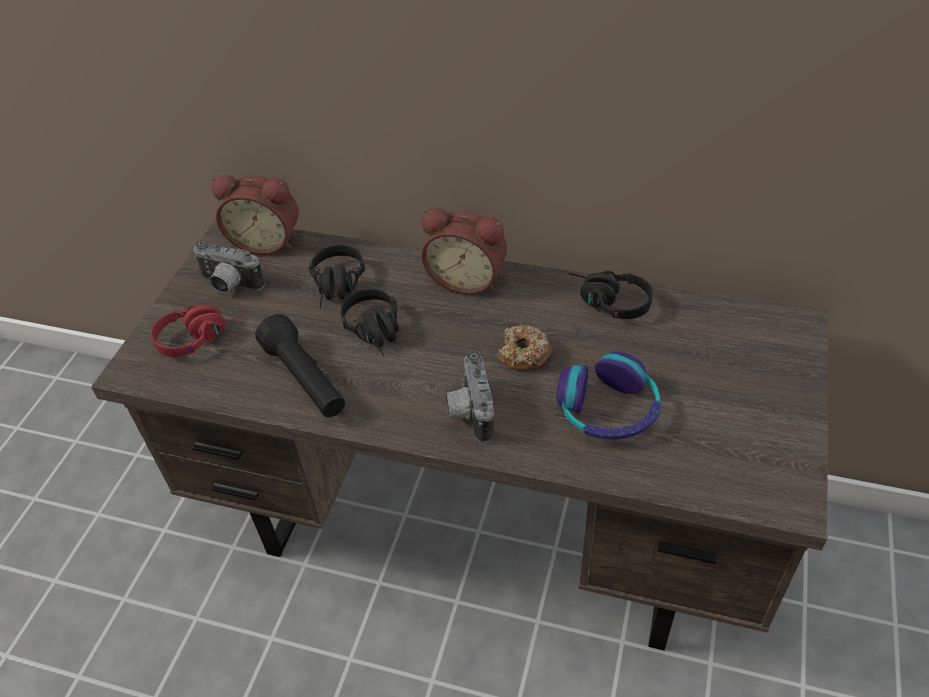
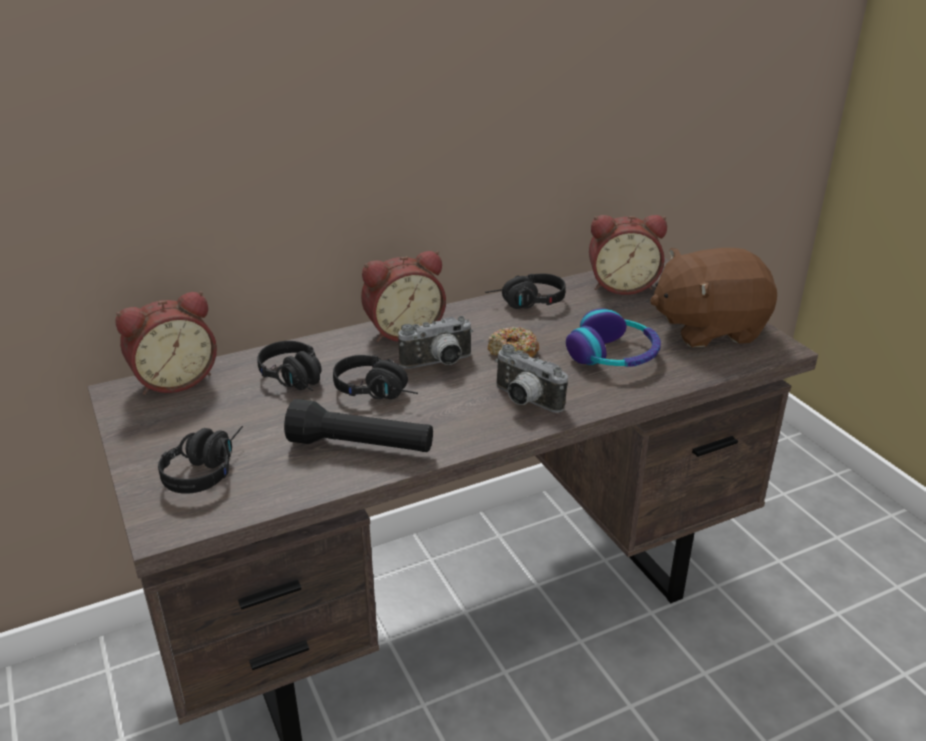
camera: 45 degrees left, 15 degrees down
(200, 336) = (206, 468): red headphones -> black headphones
(229, 286) = (182, 423): camera -> camera (439, 364)
(728, 329) = (622, 285): none -> alarm clock
(746, 433) = (707, 328): none -> brown plush toy

